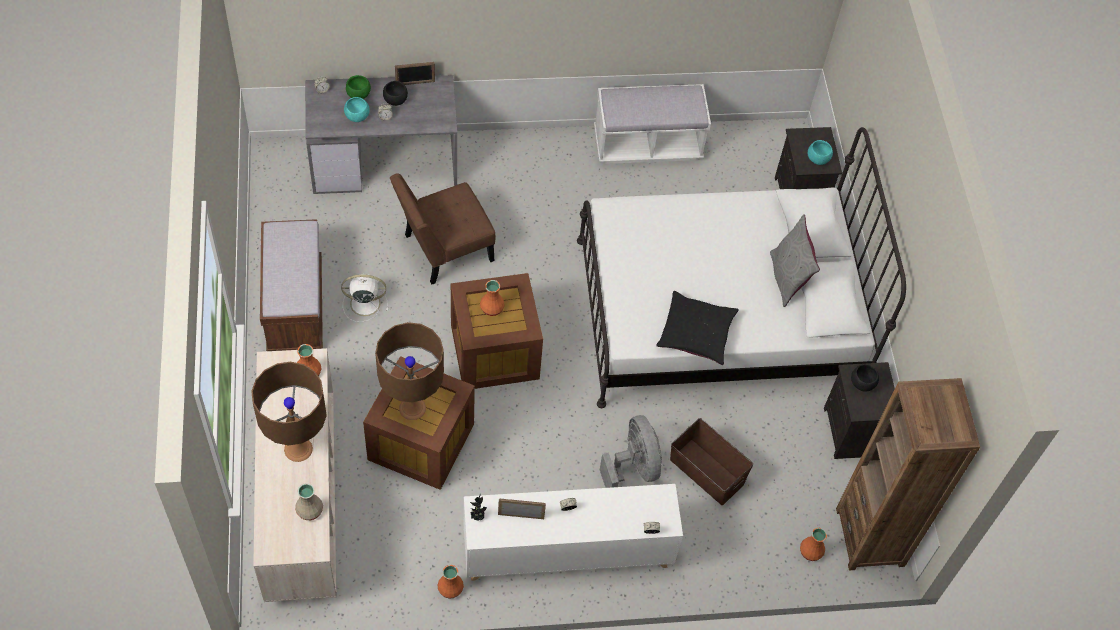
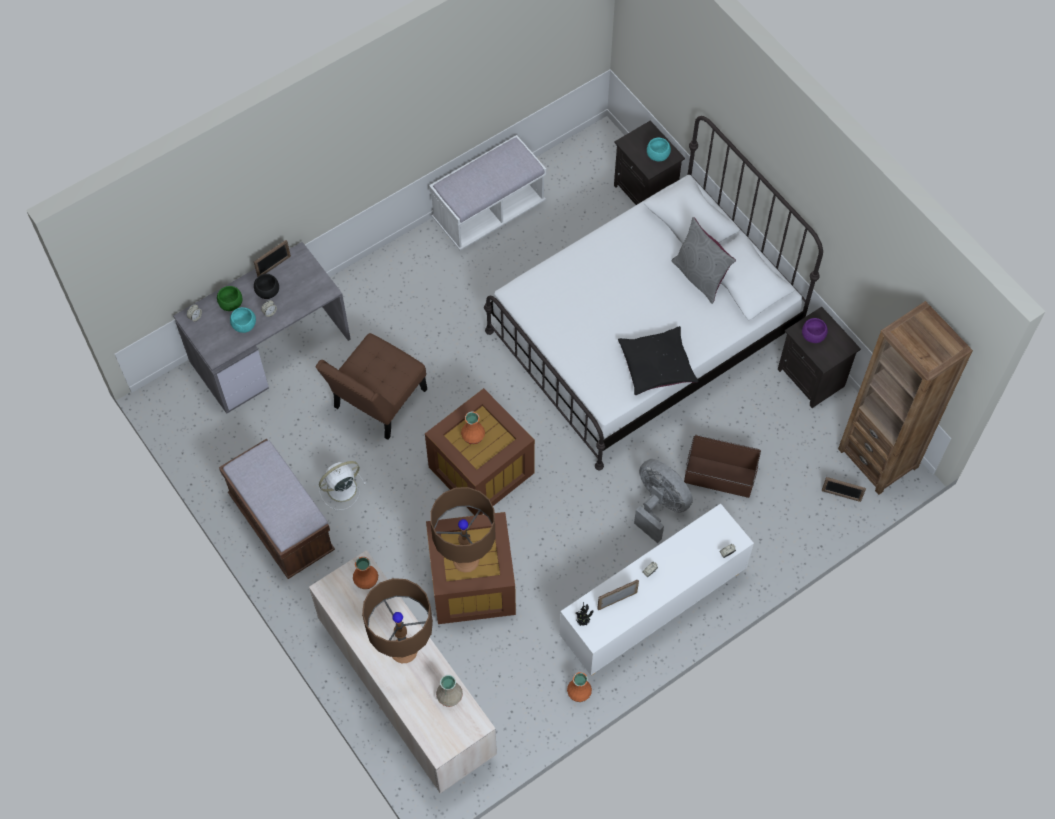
camera: 25 degrees left, 5 degrees up
(811, 551) = (841, 495): orange vase -> picture frame
(862, 384) = (813, 336): black bowl -> purple bowl

